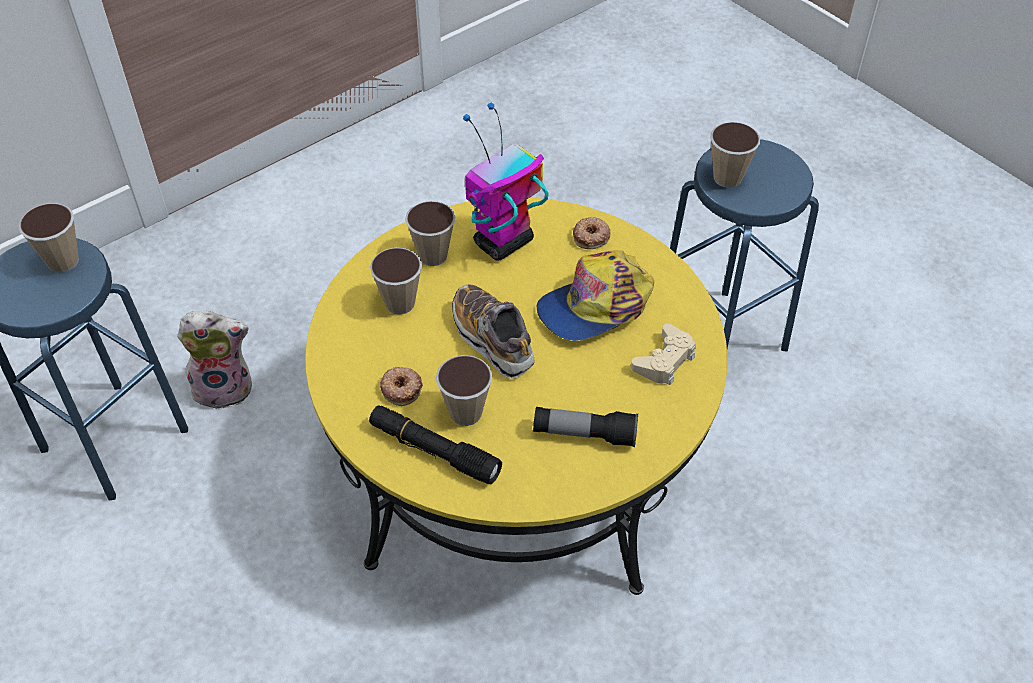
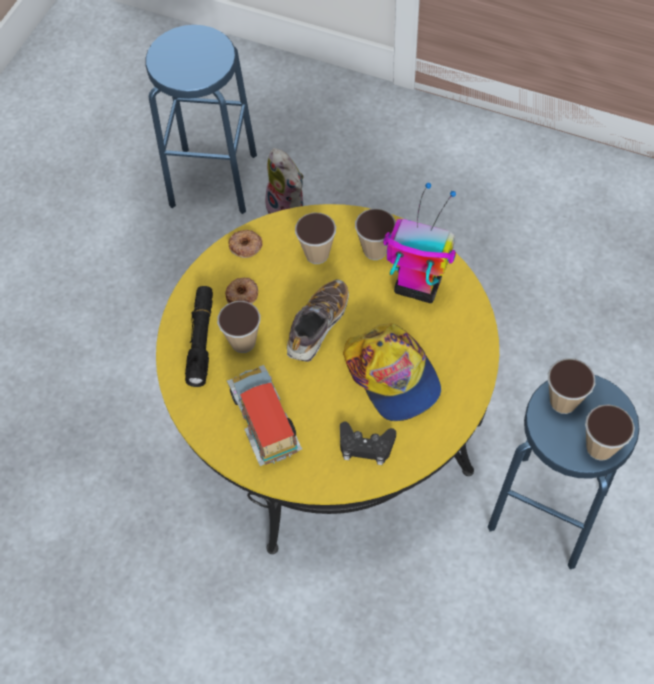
camera: 65 degrees right, 10 degrees up
(63, 261) = (210, 56): cup -> cup (600, 448)
(584, 434) = (265, 423): flashlight -> toy truck
(591, 236) = (464, 341): donut -> donut (245, 246)
(595, 305) = (392, 376): cap -> cap turned 150 degrees counterclockwise
(664, 360) = (365, 446): beige game controller -> black game controller

